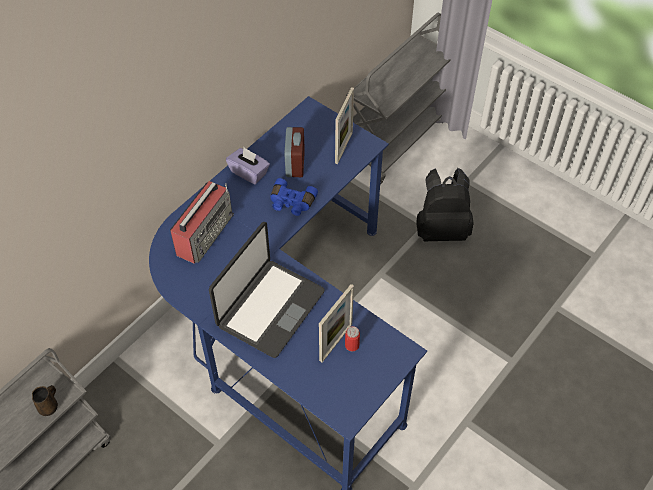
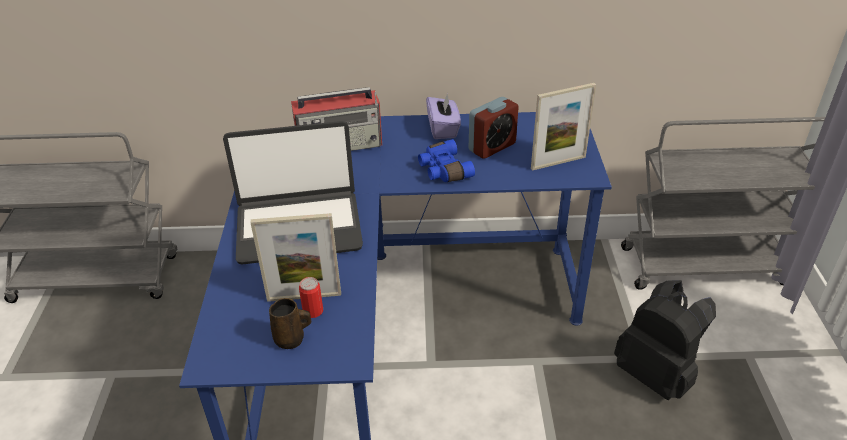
camera: 50 degrees right, 15 degrees down
(49, 407) = (96, 192): brown mug -> brown mug (291, 339)

